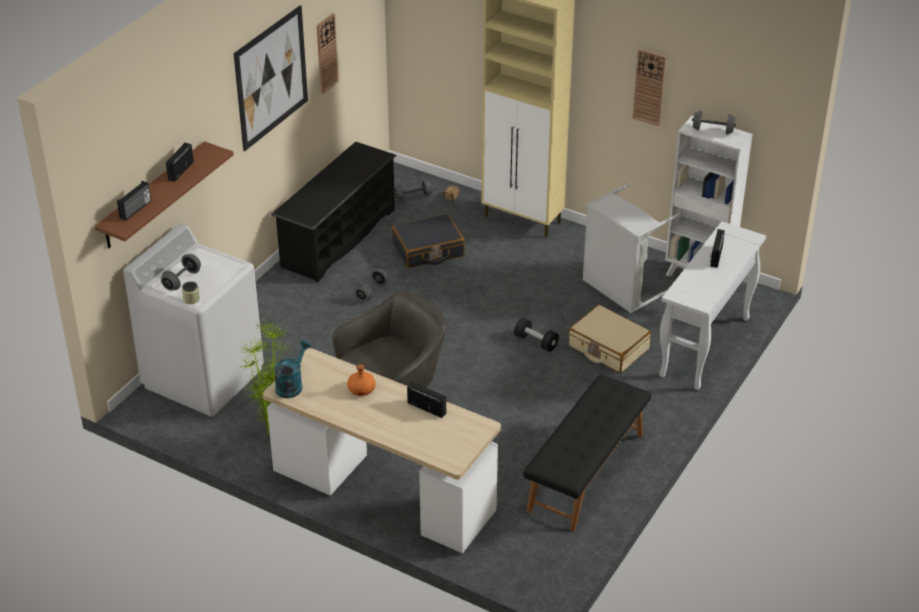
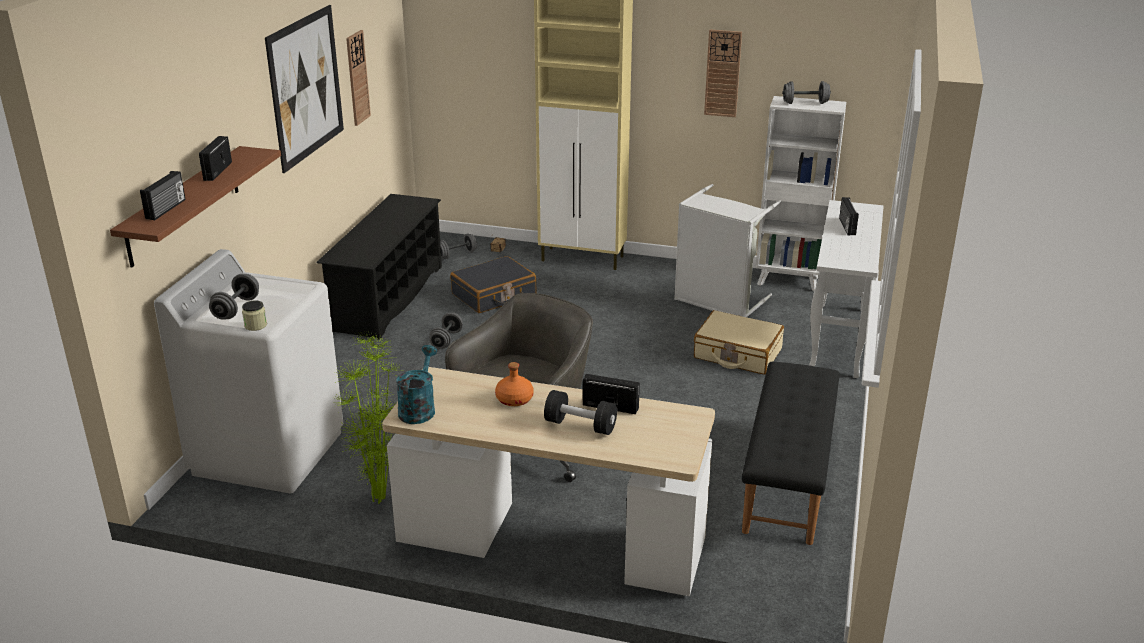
camera: 15 degrees left, 10 degrees down
(536, 342) = (655, 359): black dumbbell -> black dumbbell (580, 425)

